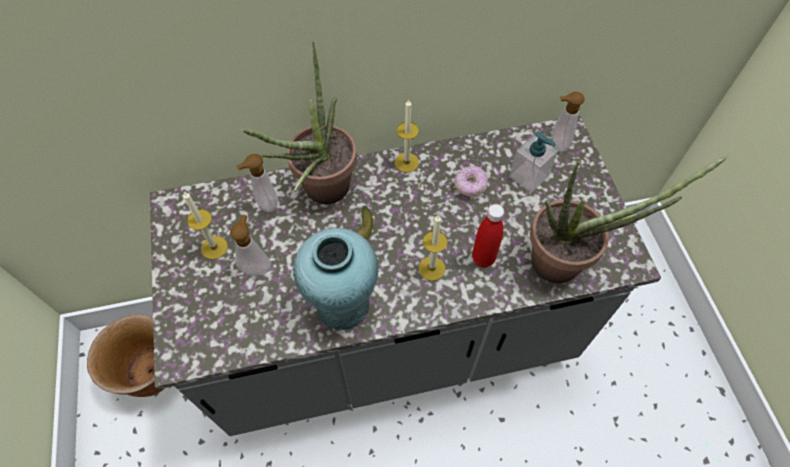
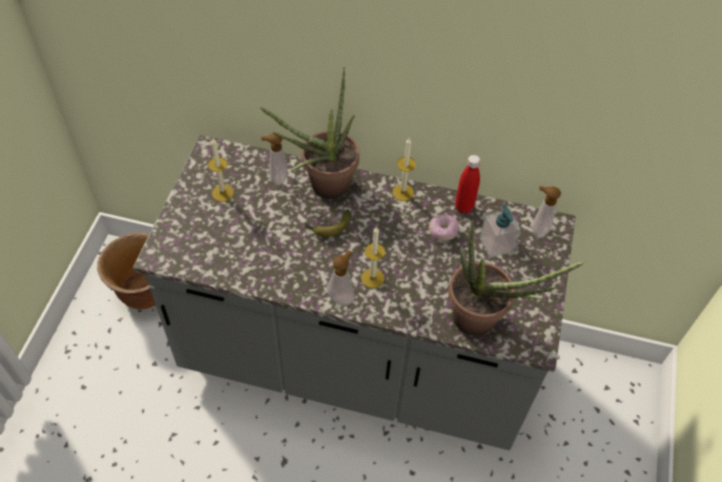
camera: 25 degrees right, 5 degrees down
(256, 267) = (245, 219): soap dispenser -> soap dispenser (341, 297)
(342, 305) = (290, 273): turquoise vase -> none
(483, 258) = (417, 289): red bottle -> red bottle (464, 207)

